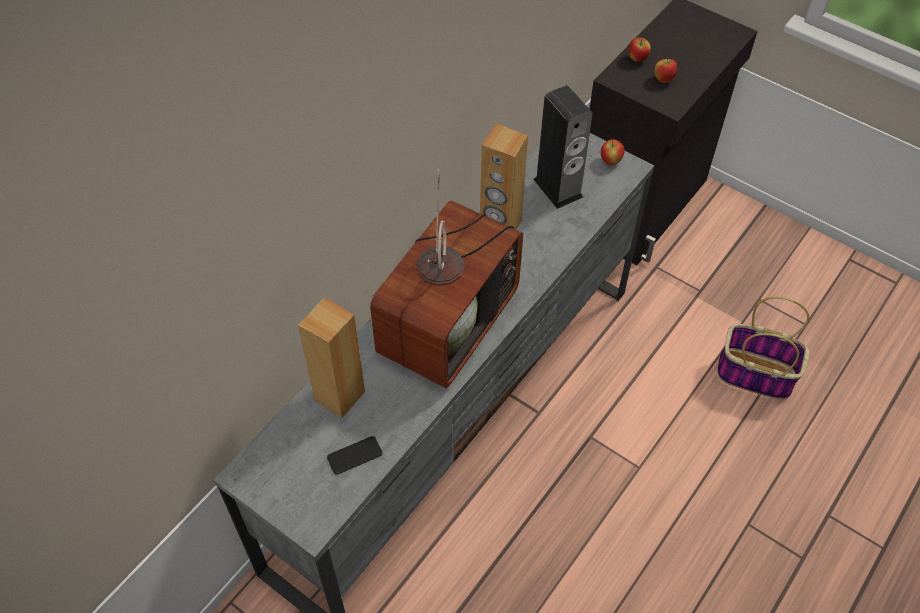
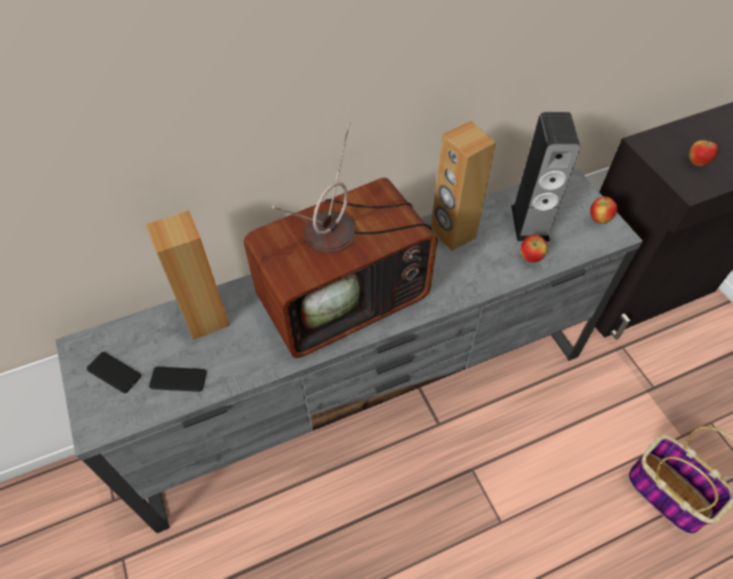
camera: 30 degrees right, 0 degrees up
(293, 478) = (114, 372): none -> phone
(637, 59) = (680, 134): apple -> apple (530, 257)

